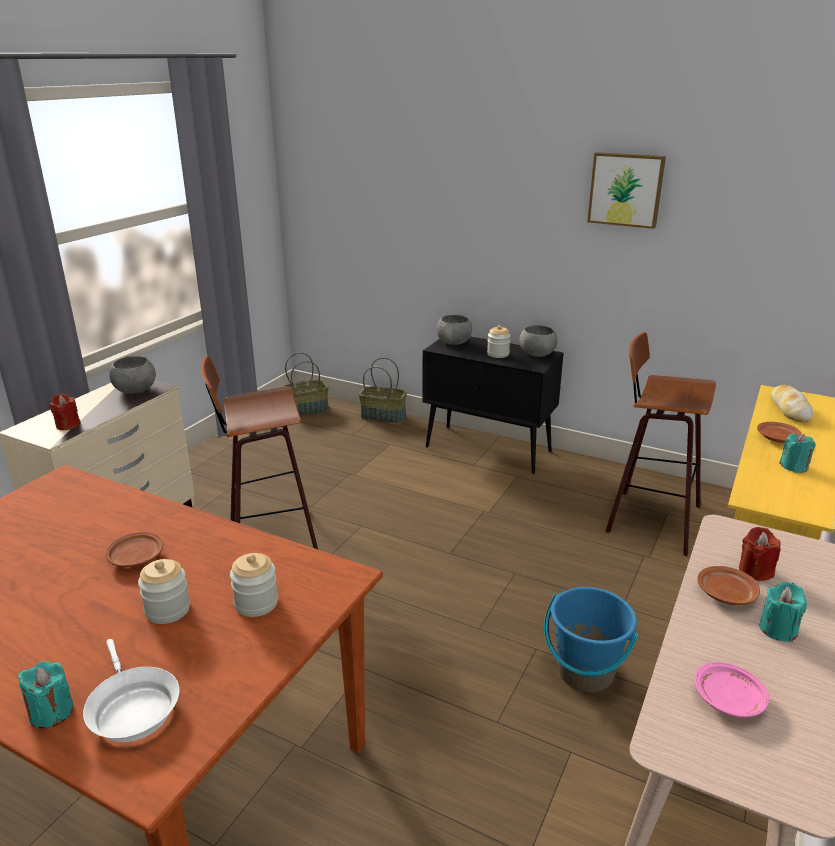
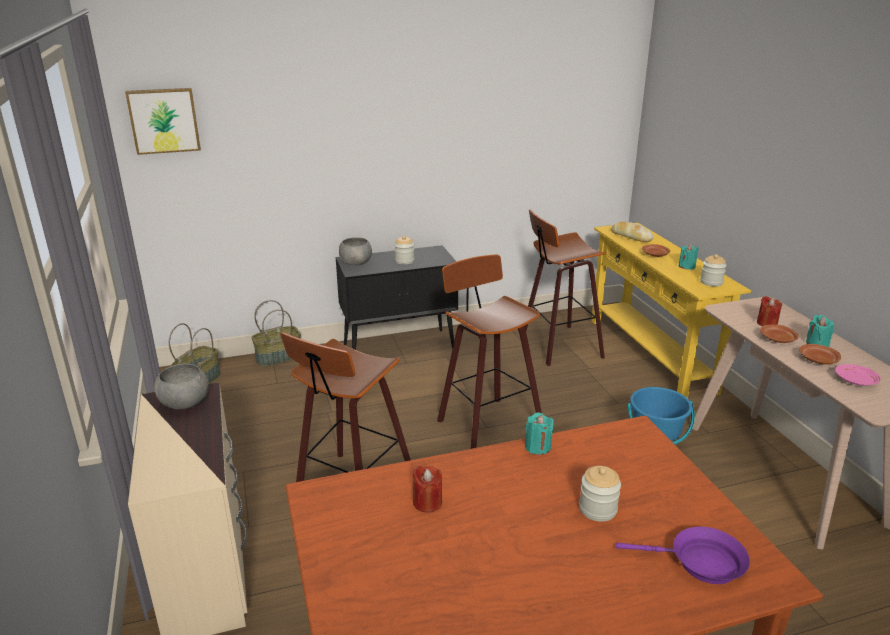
camera: 45 degrees left, 0 degrees up
(51, 712) = (672, 600): turquoise candle -> turquoise candle (537, 447)
(68, 425) = (192, 460): red candle -> red candle (427, 502)
(132, 708) = (700, 563): white frying pan -> purple frying pan
(136, 557) = (507, 499): brown plate -> brown plate (817, 360)
(256, 603) = (630, 471): jar -> jar (711, 282)
(452, 551) = (485, 425): none -> stool
(537, 354) = (429, 252): grey bowl -> none
(626, 189) = (475, 104): picture -> picture (164, 120)

